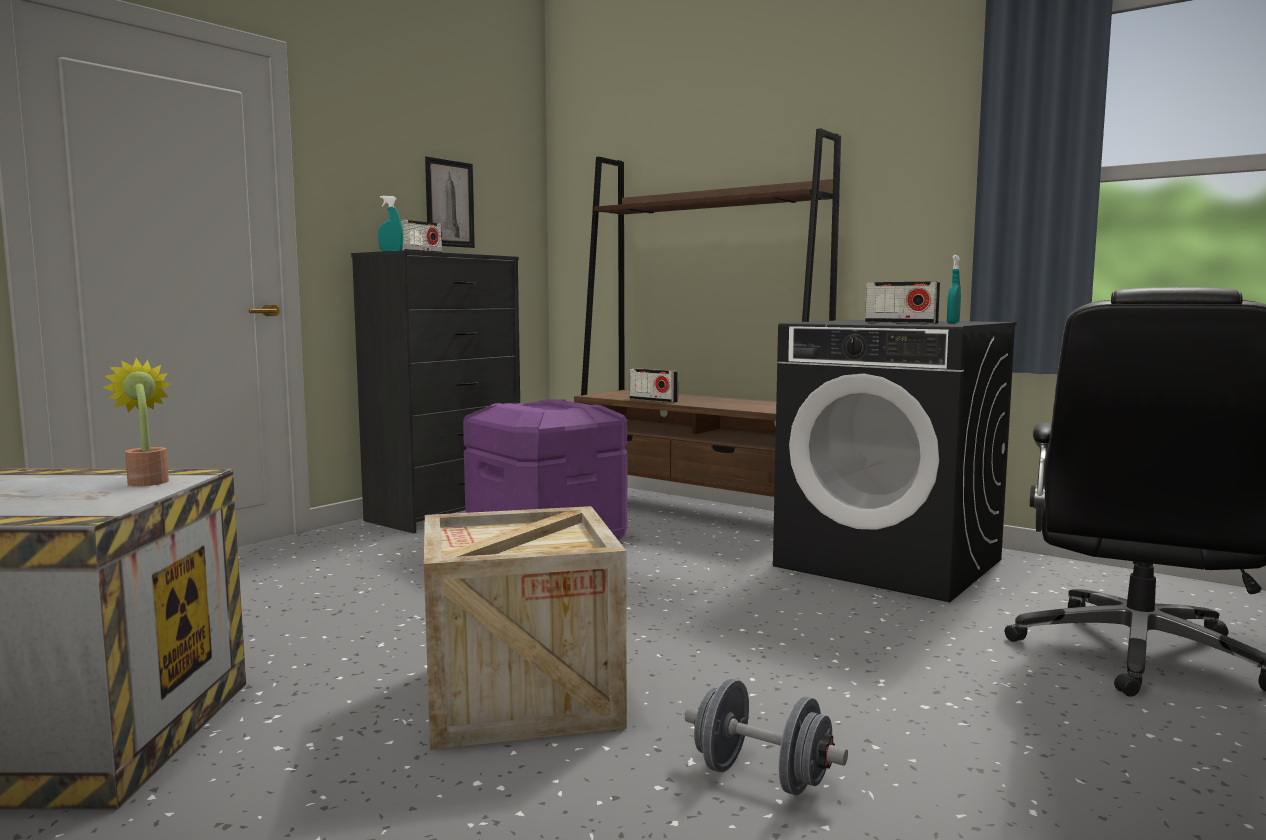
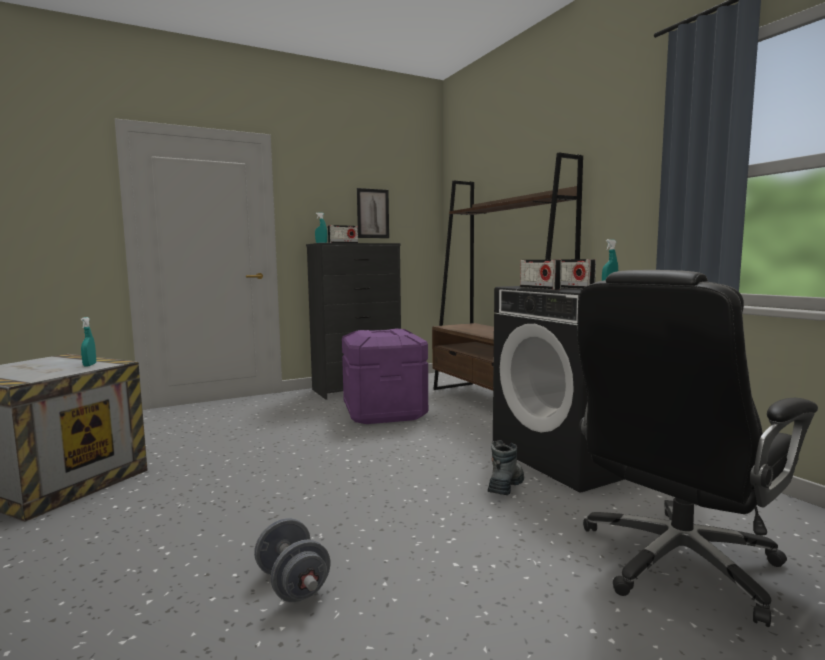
camera: 25 degrees right, 0 degrees up
(147, 481) = (89, 365): potted plant -> turquoise spray bottle
(521, 696) = (246, 503): crate -> none
(653, 400) = (469, 331): radio -> radio (539, 288)
(856, 609) = (505, 486): none -> boot

